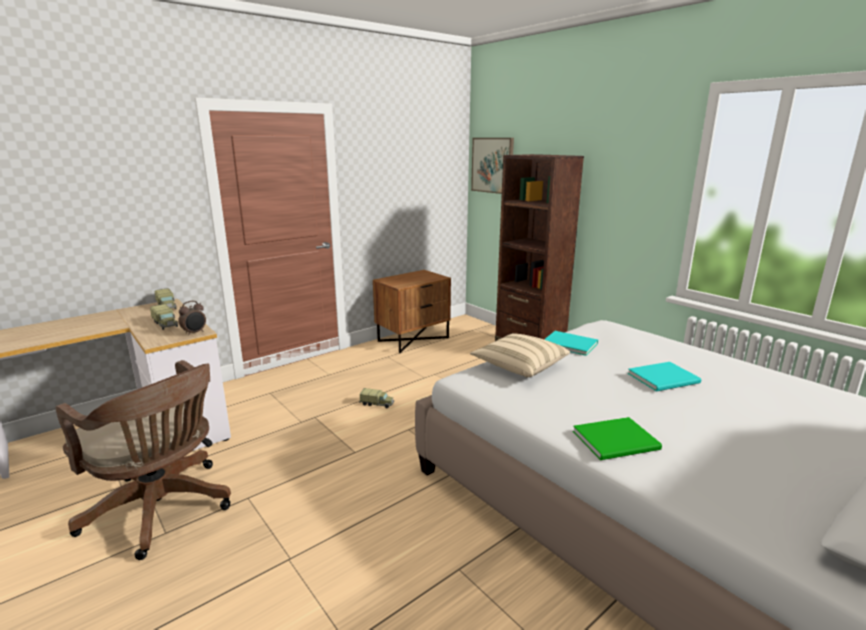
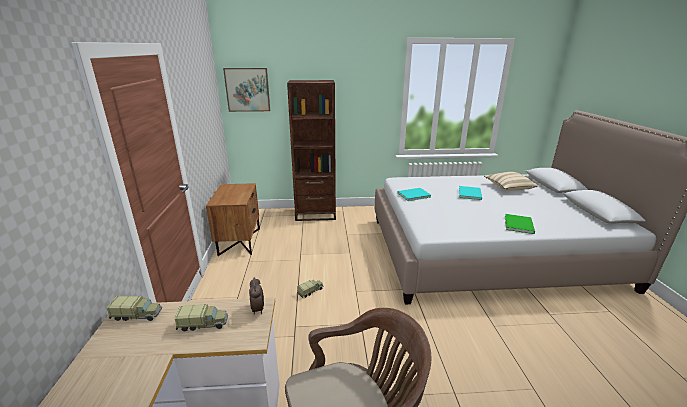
camera: 55 degrees left, 5 degrees up
(519, 366) = (428, 215): beige pillow -> beige pillow (508, 188)

